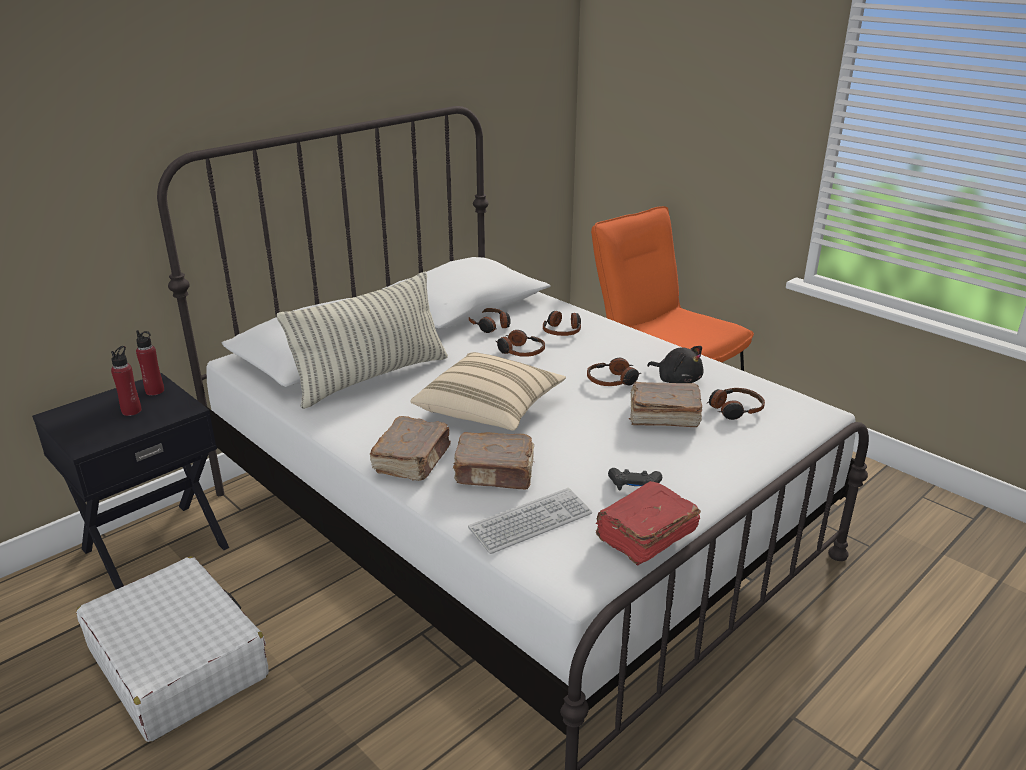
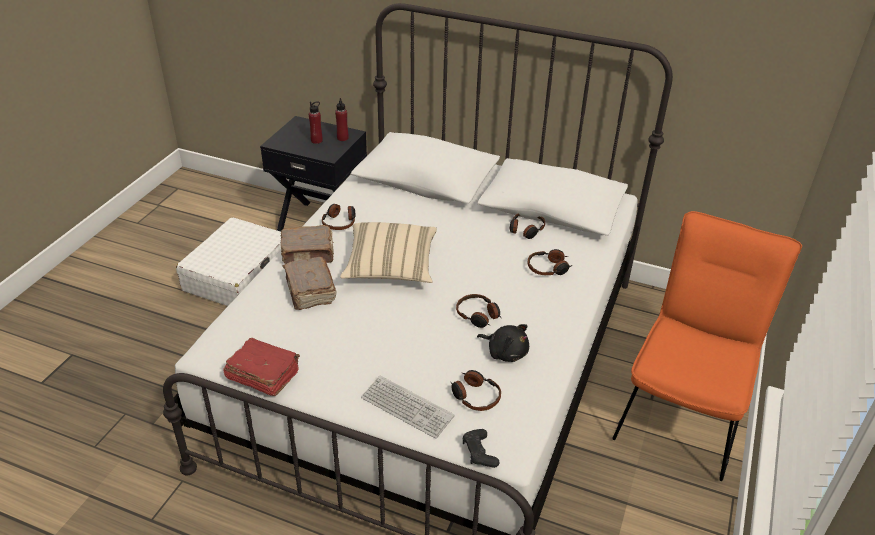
camera: 65 degrees right, 10 degrees up
(372, 377) = (403, 204): pillow -> none
(520, 351) = (492, 256): headphones -> headphones (340, 222)
(531, 522) = (261, 321): keyboard -> keyboard (407, 408)
(634, 486) = (326, 359): black game controller -> black game controller (479, 453)
(662, 416) = (435, 355): brown book -> none
(677, 380) = (505, 352): black plush toy -> black plush toy turned 75 degrees counterclockwise

